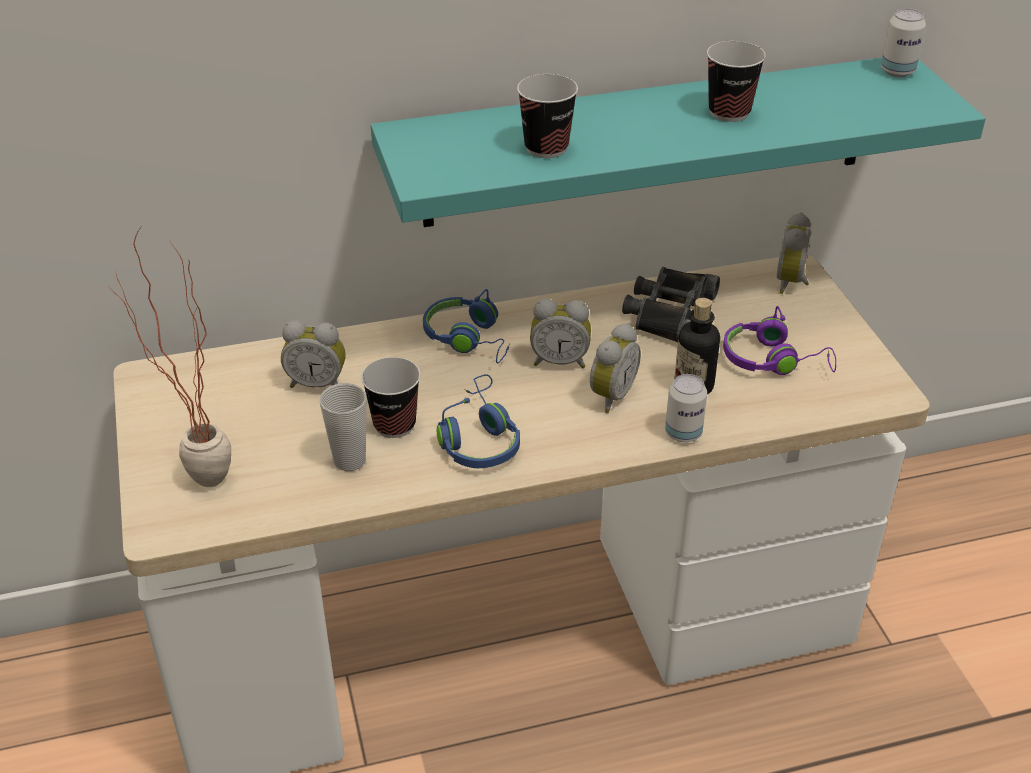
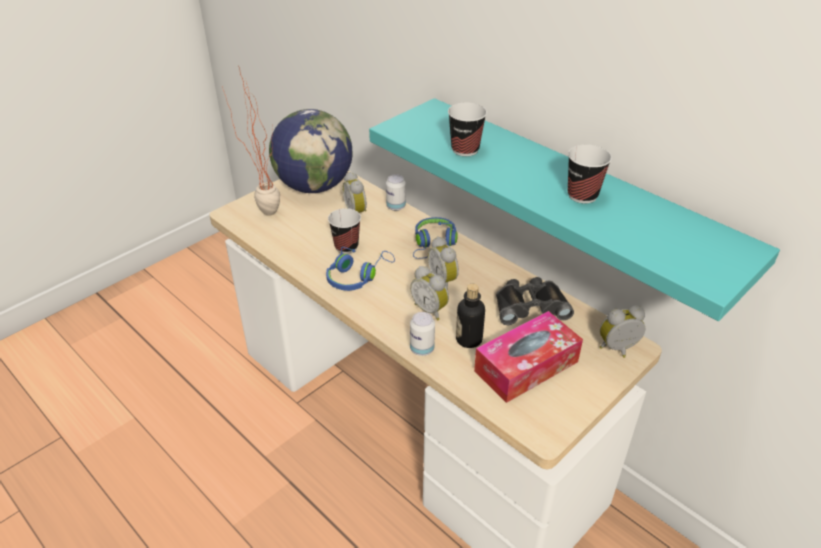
camera: 60 degrees right, 0 degrees up
(190, 404) = (314, 186): none -> globe
(349, 460) = (310, 244): cup -> none
(609, 396) = (430, 309): alarm clock -> alarm clock turned 45 degrees clockwise
(773, 360) = (526, 366): purple headphones -> tissue box
(897, 71) = (737, 248): can -> can (396, 207)

